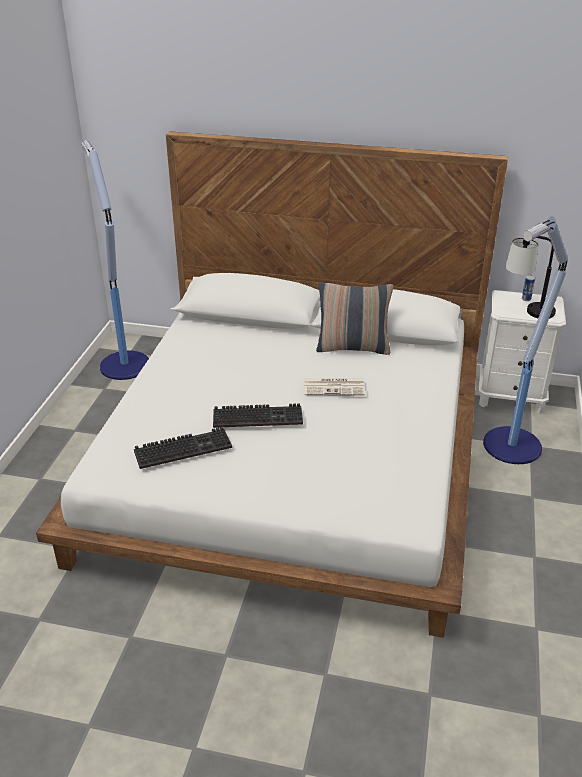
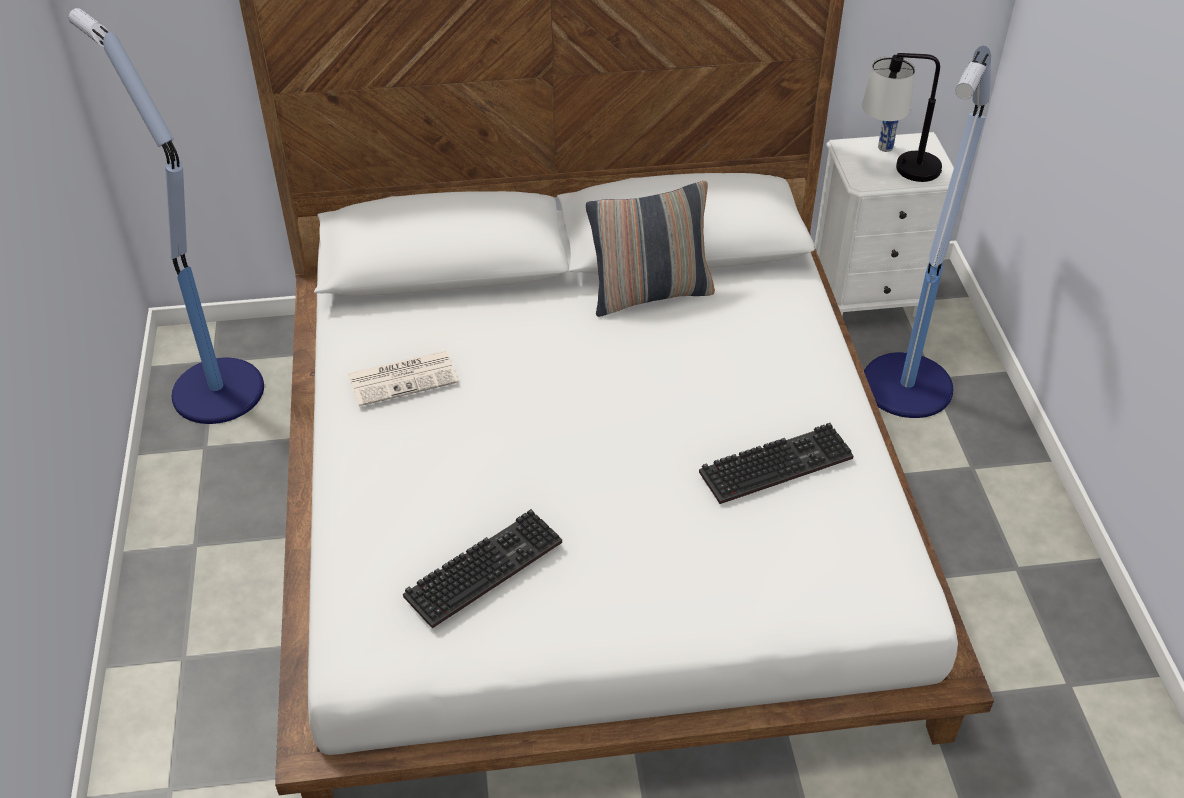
camera: 20 degrees left, 10 degrees up
(259, 417) = (573, 470): keyboard -> keyboard (777, 463)
(335, 387) = (662, 379): newspaper -> newspaper (404, 378)

